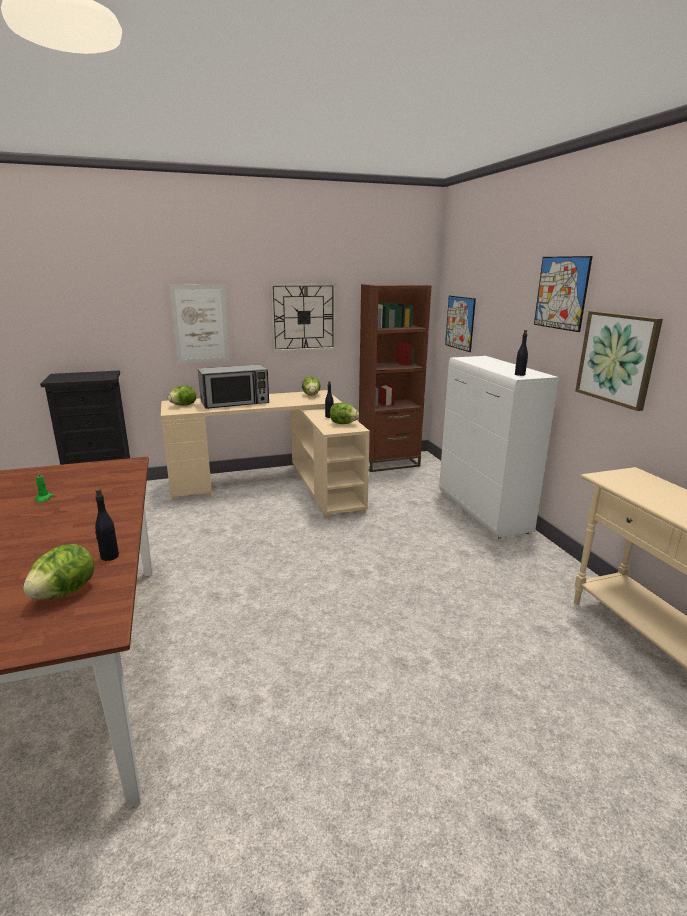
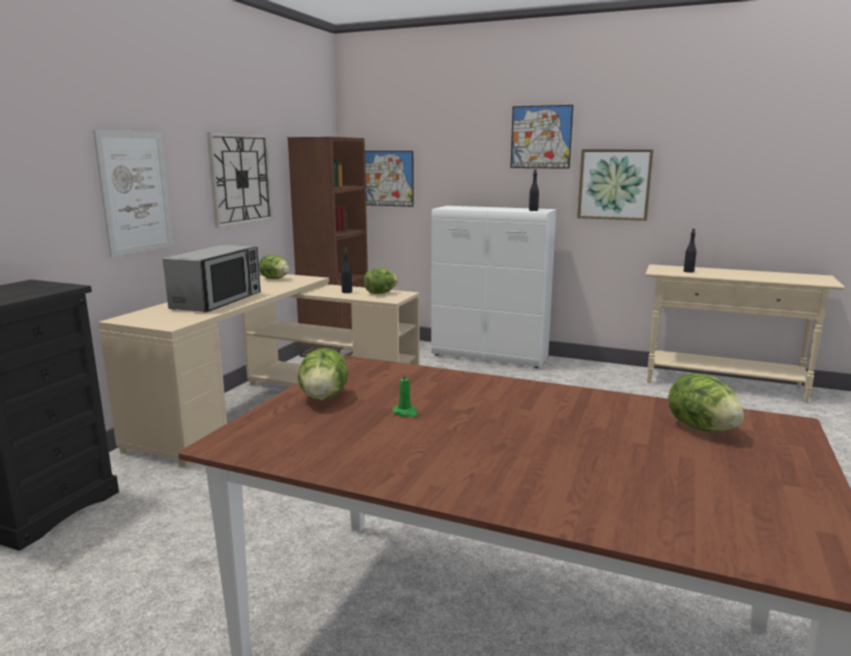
camera: 50 degrees left, 5 degrees down
(109, 556) = (633, 403): black bottle -> black bottle (688, 271)
(183, 405) = (157, 317): lettuce -> lettuce (324, 397)

